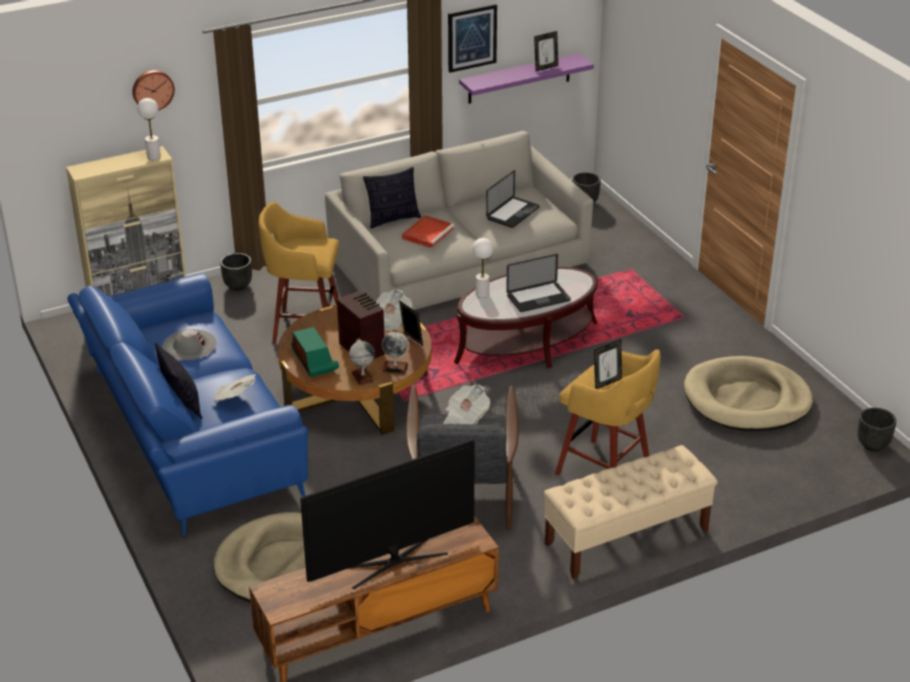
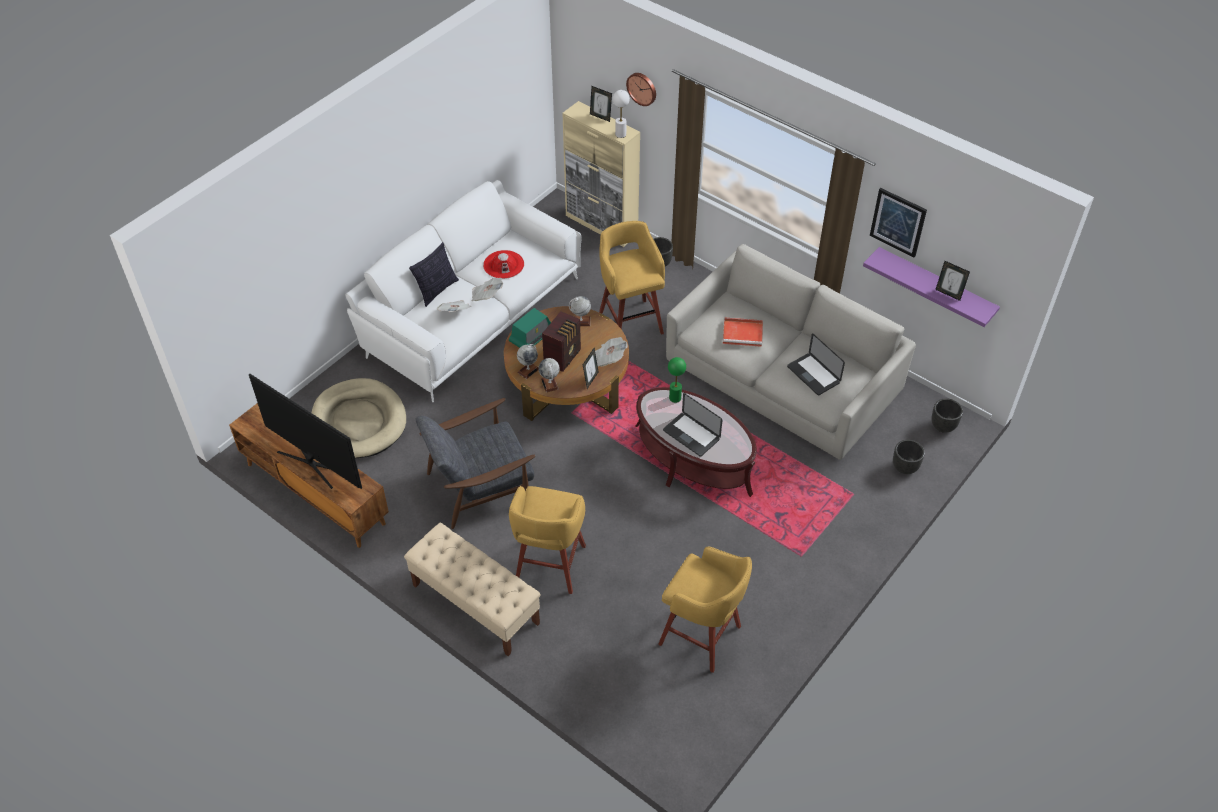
camera: 65 degrees right, 15 degrees up
(189, 345) = (503, 264): grey hat -> red hat
(189, 432) = (471, 314): blue sofa -> white sofa
(320, 324) = (580, 321): none -> globe
(393, 219) = (750, 305): pillow -> none
(465, 418) = (508, 446): newspaper -> newspaper (486, 296)
(482, 294) = (674, 398): white table lamp -> green table lamp
(513, 213) = (813, 375): laptop -> laptop turned 45 degrees clockwise
(606, 383) = (549, 509): picture frame -> picture frame (600, 117)
(747, 399) = (702, 637): beige dog bed -> yellow stool
(873, 445) = (688, 752): black planter -> black planter (905, 468)

